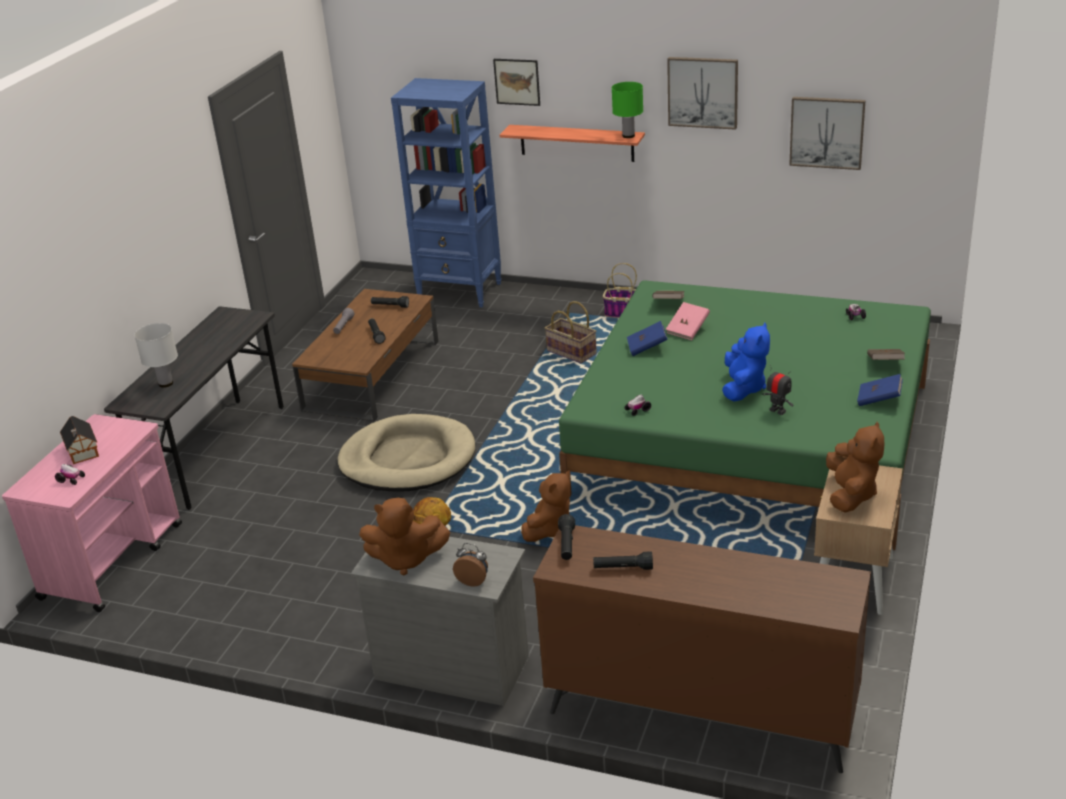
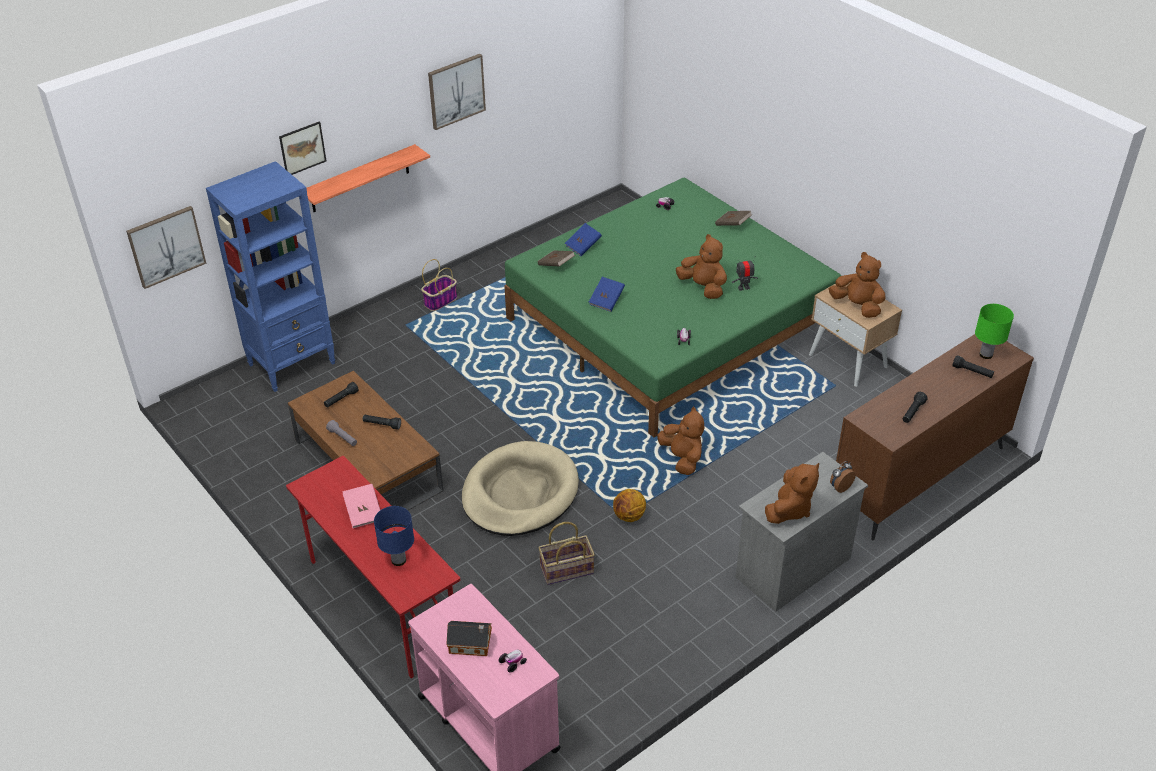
camera: 60 degrees left, 10 degrees up
(166, 383) = (399, 560): white table lamp -> blue table lamp
(215, 452) = (381, 604): grey desk -> red desk
(567, 544) = (869, 424): black flashlight -> black flashlight (972, 372)
(571, 353) = (465, 350): basket -> basket (566, 570)
(628, 135) = (411, 152): green table lamp -> green table lamp (985, 354)
(688, 330) = (603, 274): pink book -> pink book (364, 513)
(743, 388) = (703, 287): blue plush toy -> brown plush toy
(827, 132) = (544, 84): picture -> picture (166, 246)
(879, 400) = (770, 247): blue book -> blue book (583, 246)

